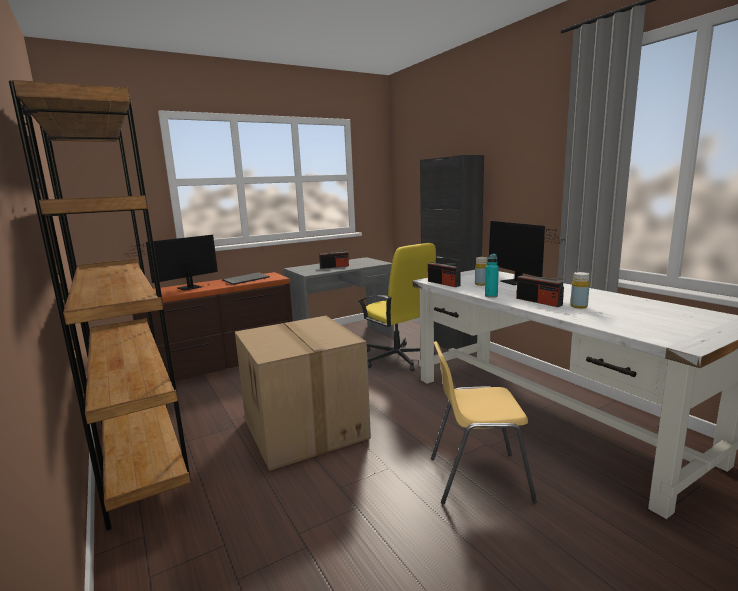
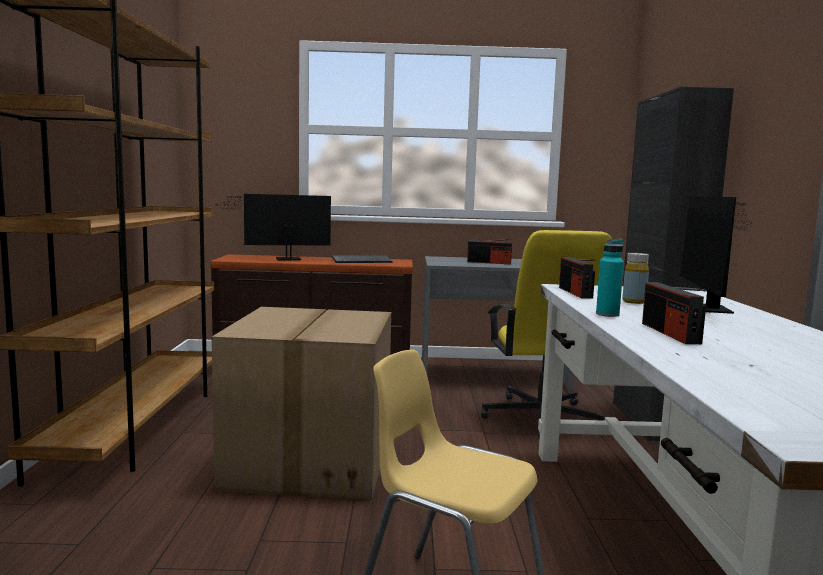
camera: 30 degrees right, 5 degrees down
(578, 306) = (730, 350): yellow bottle -> none

